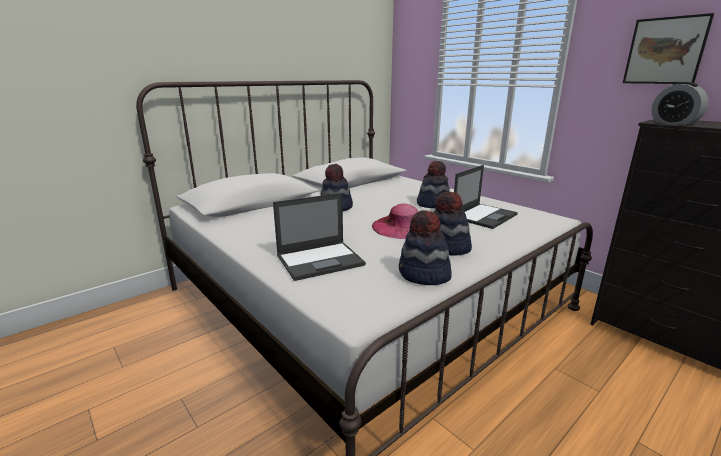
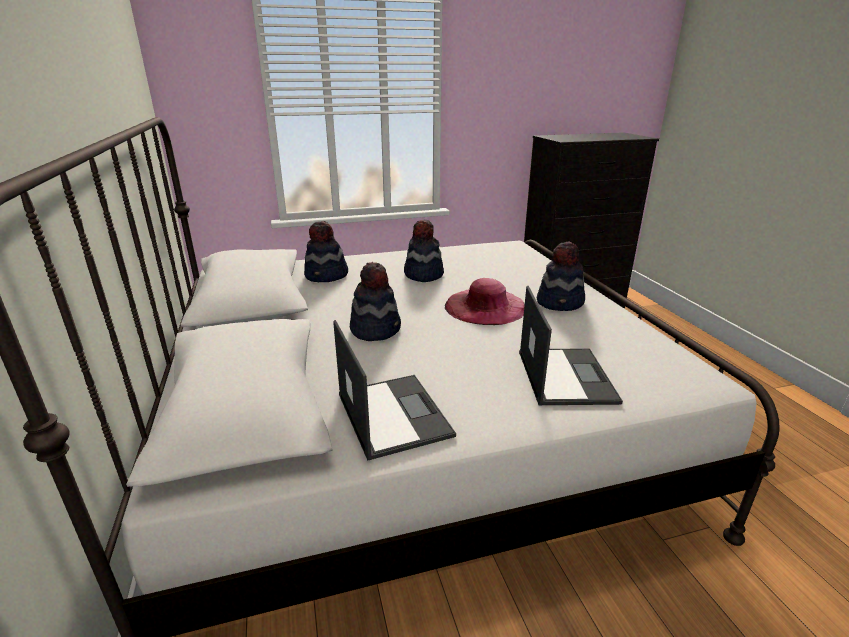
camera: 65 degrees left, 5 degrees up
(423, 275) = (622, 329): hat -> hat (327, 276)
(484, 216) = (484, 265): laptop -> laptop (392, 414)
(665, 51) = (522, 75): picture -> none
(674, 123) = (573, 139): alarm clock -> none

